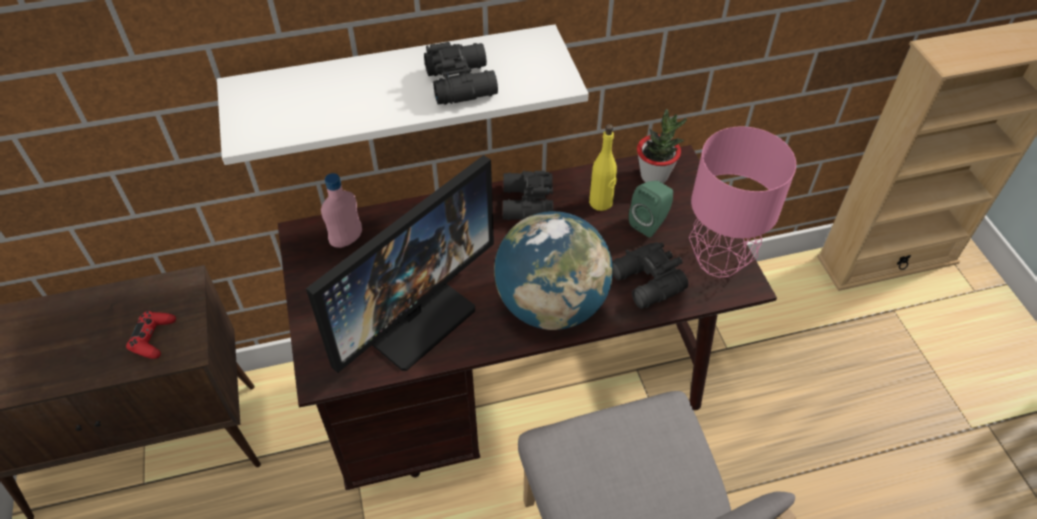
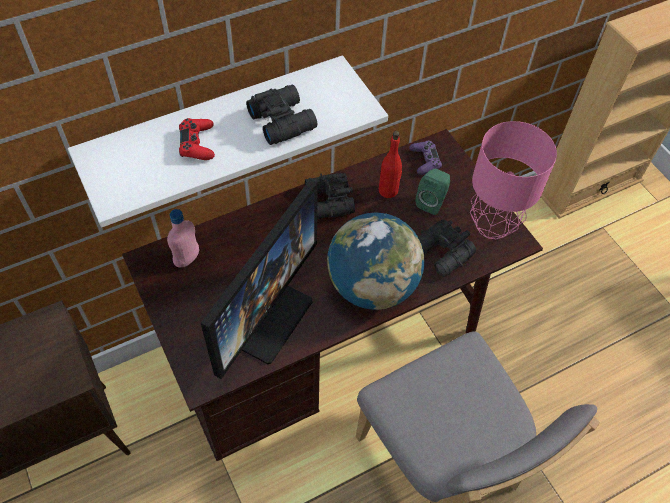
camera: 15 degrees left, 5 degrees up
(153, 338) = (37, 374): red game controller -> red game controller (197, 144)
(601, 202) = (388, 191): yellow bottle -> red bottle
(654, 176) = (425, 161): potted plant -> purple game controller

